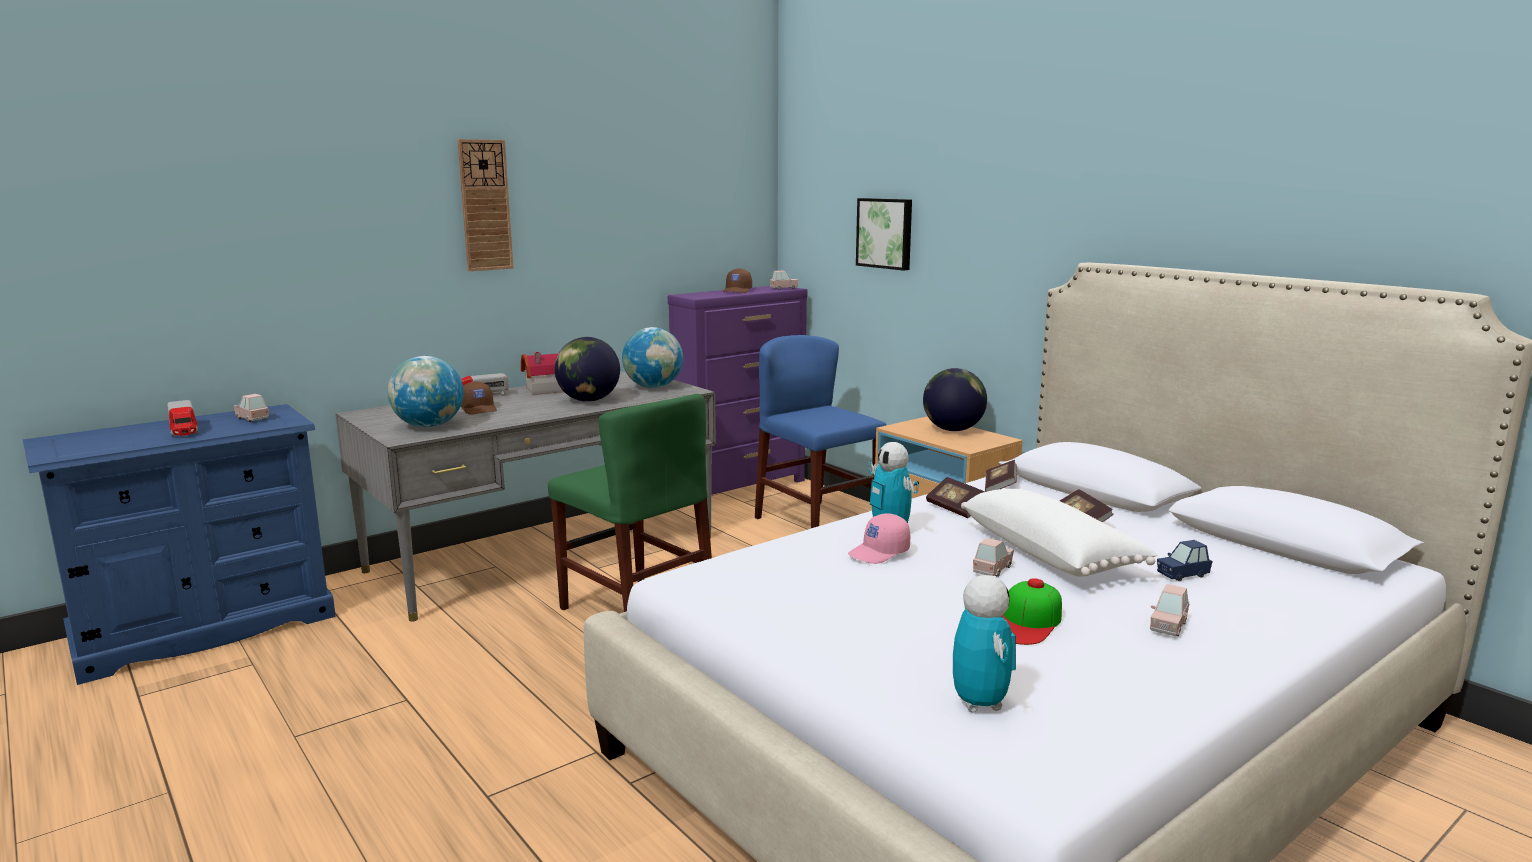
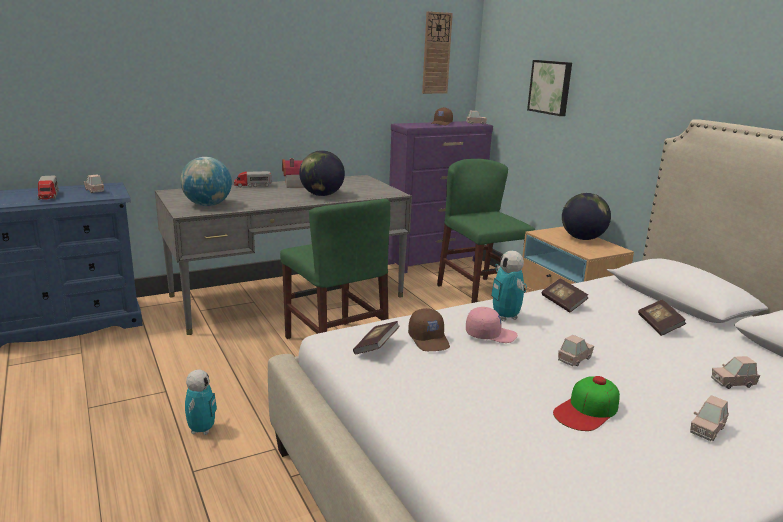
camera: 10 degrees right, 5 degrees up
(479, 409) = (246, 195): brown cap -> brown cap (429, 340)
(485, 205) = (263, 53): wall clock -> wall clock (436, 53)
(653, 387) = (370, 189): globe -> none
(816, 523) = (479, 294): blue chair -> green chair
(879, 553) = (490, 334): pink cap -> pink cap turned 150 degrees counterclockwise
(979, 703) = (524, 480): toy robot -> toy robot (202, 430)
(1000, 487) = (603, 289): book -> book (376, 347)
(1050, 554) = (626, 351): white pillow -> none
(1182, 575) = (732, 383): blue toy car -> pink toy car

